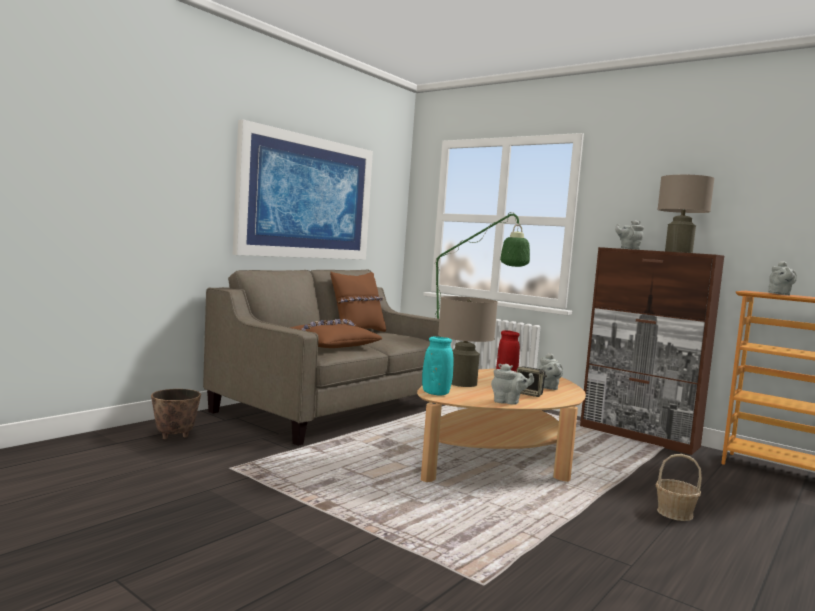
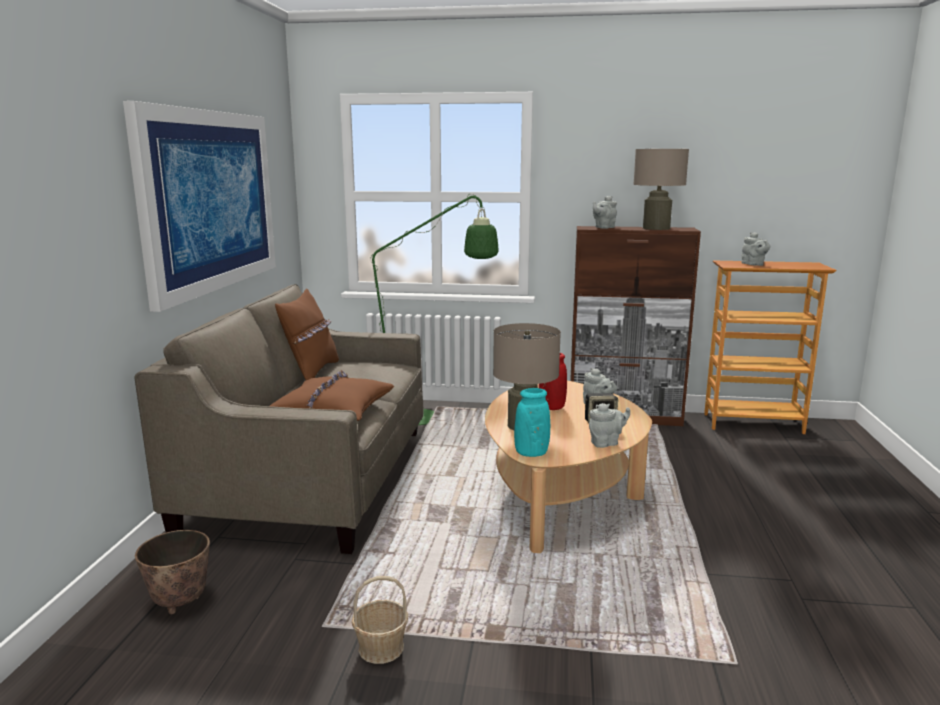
camera: 30 degrees left, 10 degrees up
(674, 513) = (749, 503): basket -> basket (380, 648)

